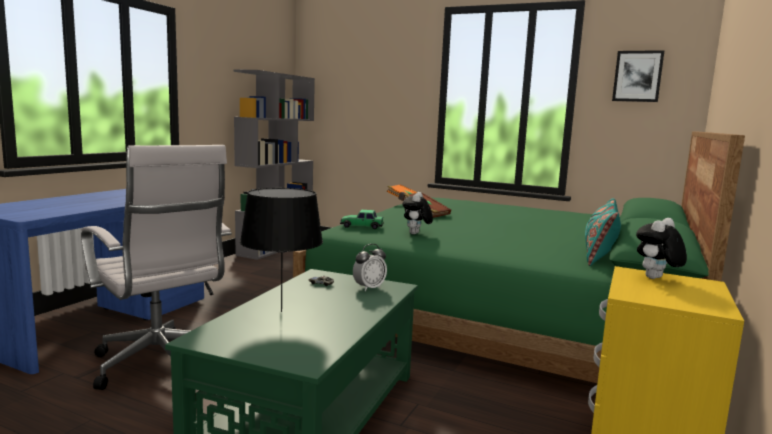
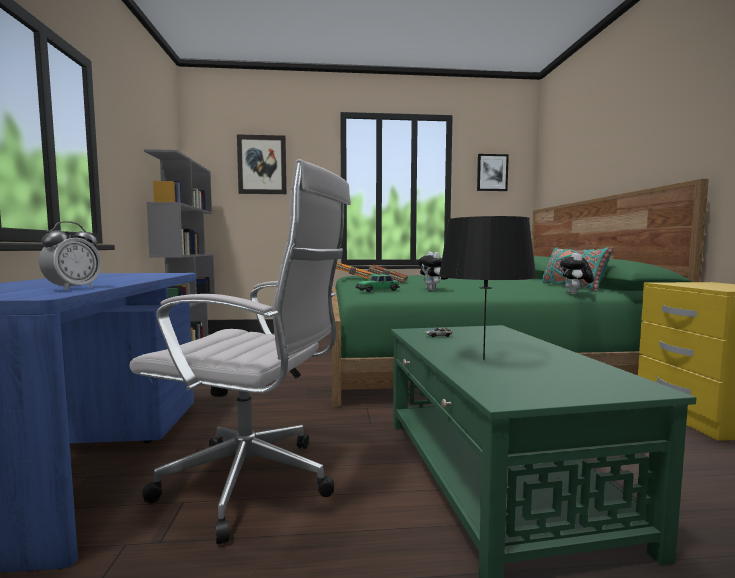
camera: 30 degrees left, 5 degrees down
(363, 70) = (262, 165): none -> picture
(369, 288) = (481, 332): alarm clock -> alarm clock (73, 288)
(656, 279) = (690, 284): plush toy -> plush toy (575, 294)

